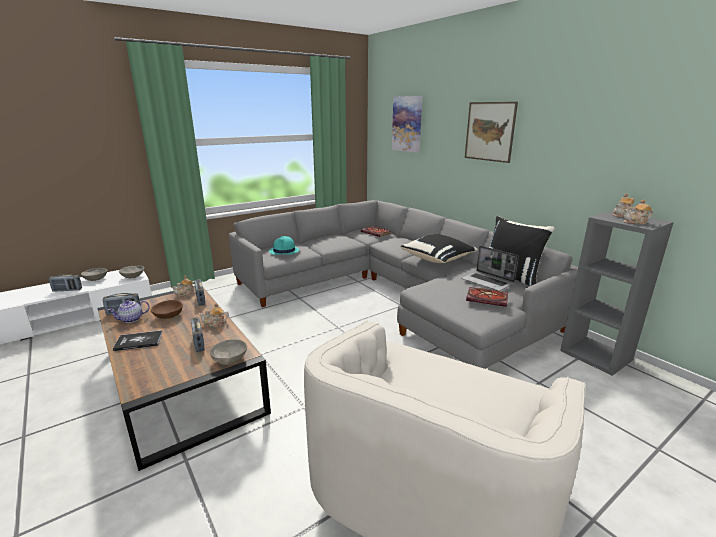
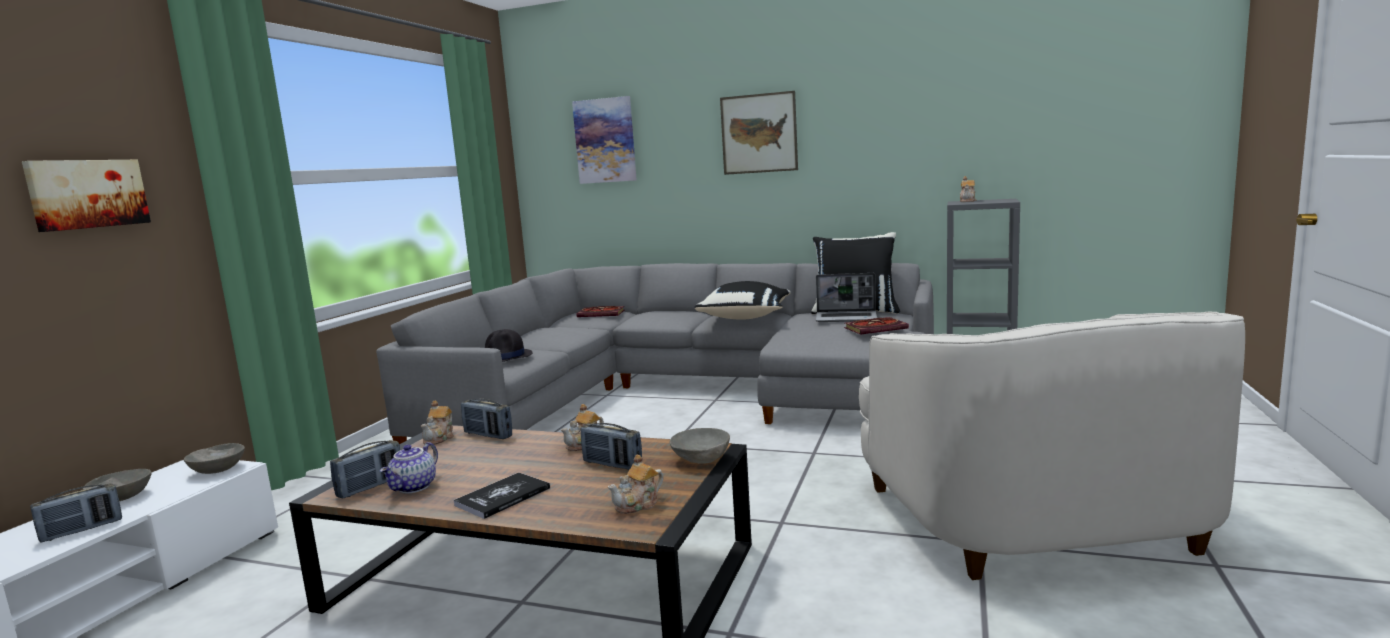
camera: 35 degrees left, 10 degrees down
(95, 150) = (87, 194): none -> picture
(169, 316) = (478, 463): brown bowl -> none
(284, 251) = (505, 357): turquoise hat -> black hat
(635, 222) = (993, 201): teapot -> teapot (638, 504)

